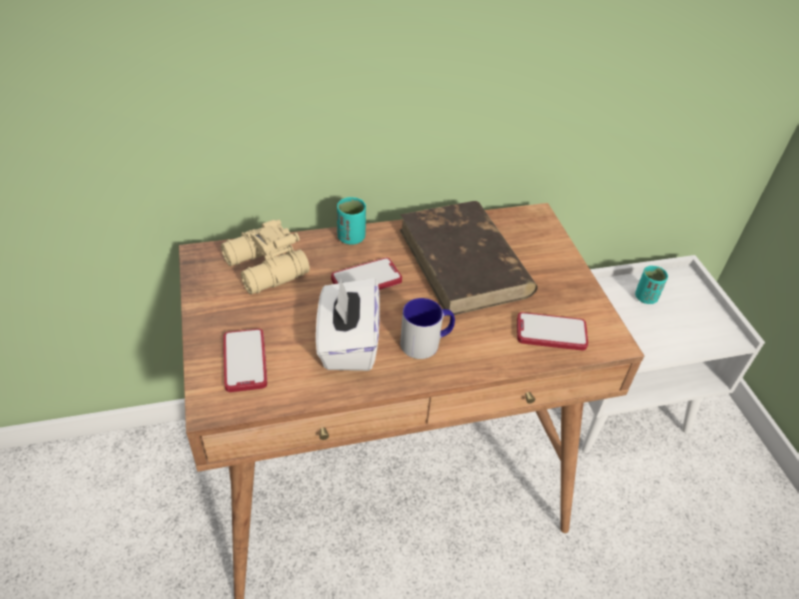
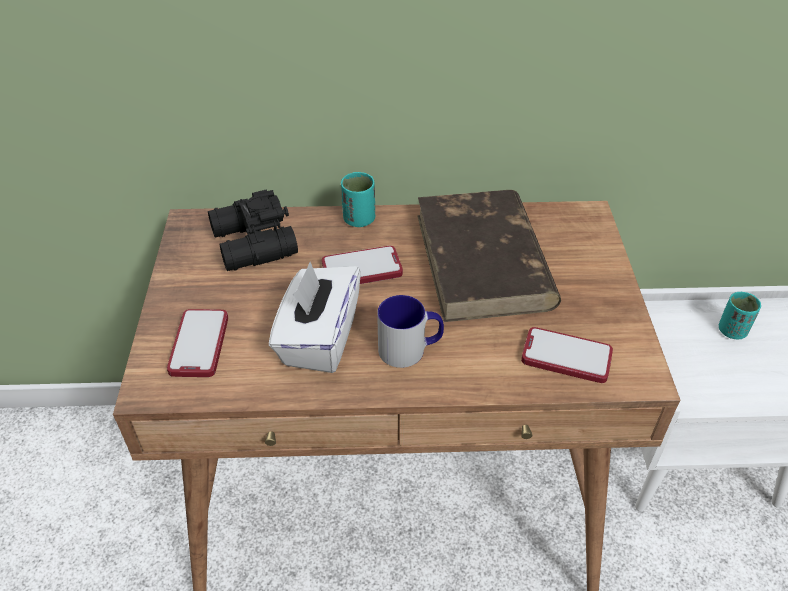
camera: 15 degrees right, 0 degrees up
(264, 269) = (252, 245): beige binoculars -> black binoculars

